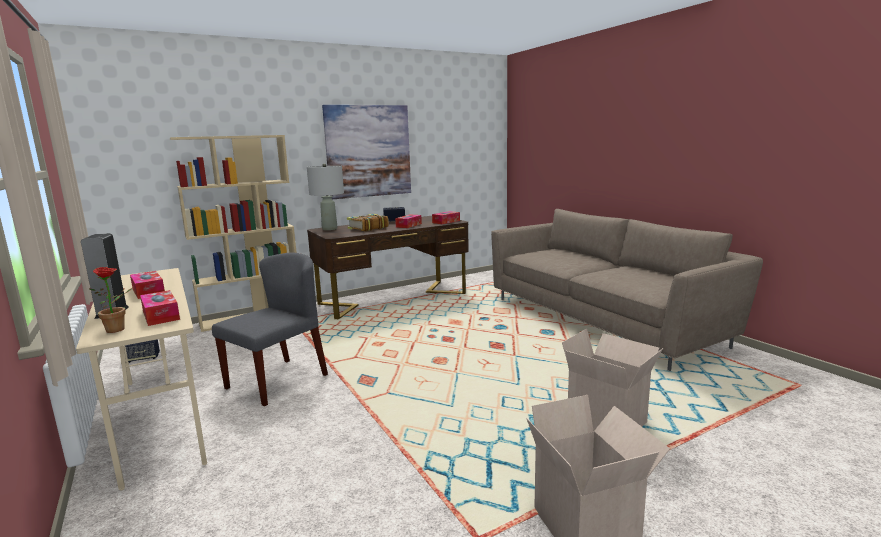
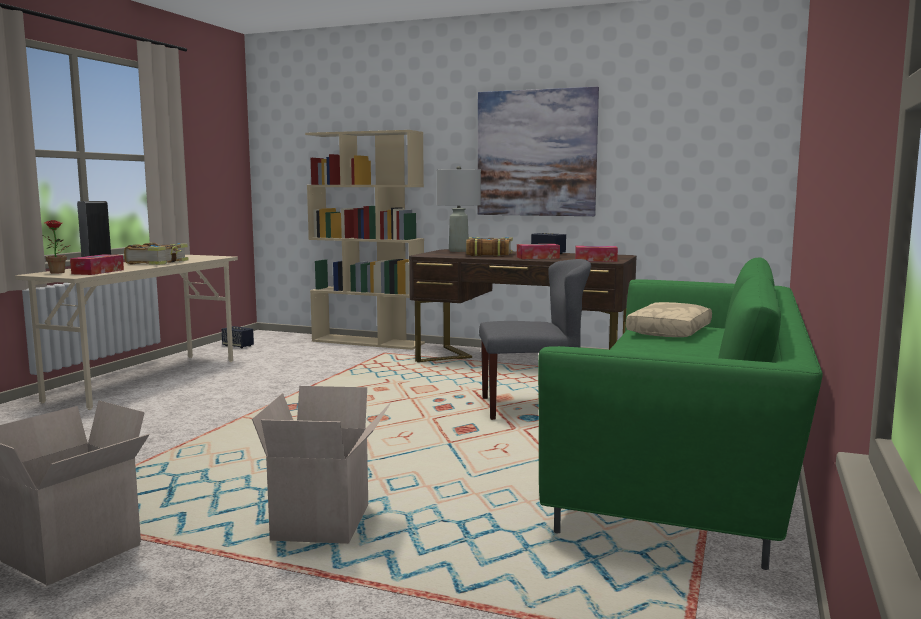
camera: 50 degrees right, 5 degrees down
(148, 291) = (158, 263): tissue box -> book
(277, 381) = (248, 386): grey chair -> grey chair (532, 408)
(550, 256) = (670, 331): none -> beige pillow
(602, 320) = (688, 460): beige sofa -> green sofa

